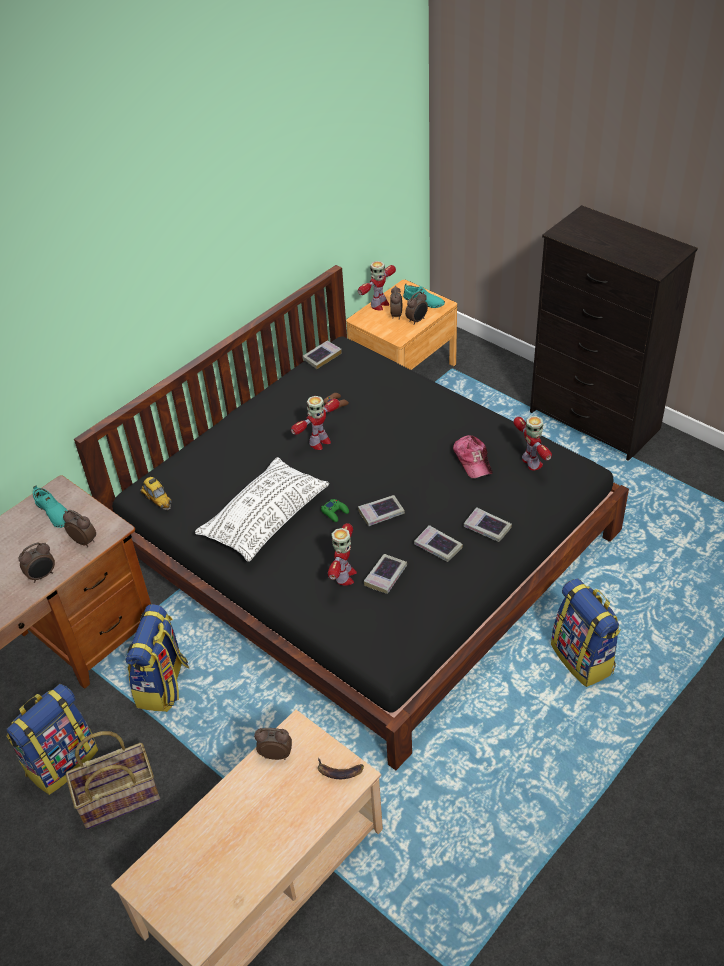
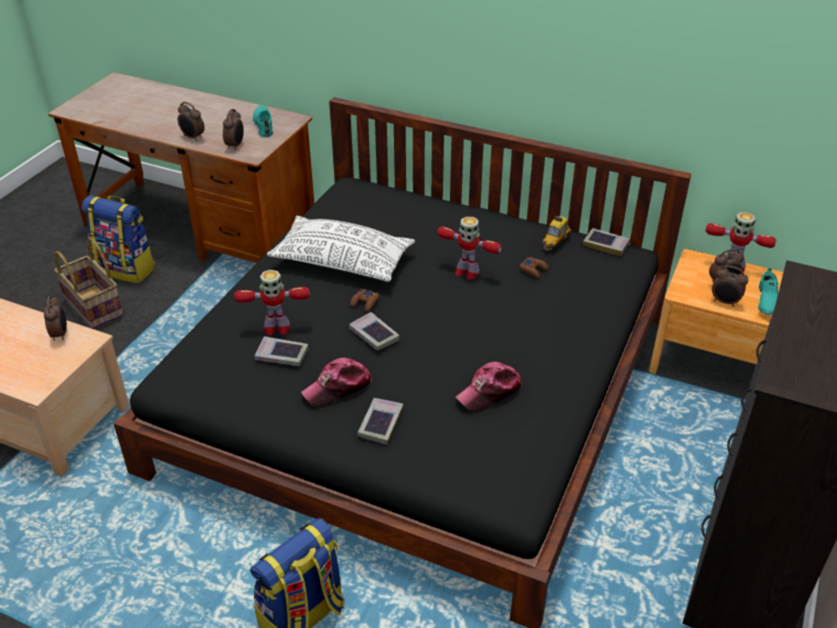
camera: 70 degrees right, 5 degrees down
(53, 513) = (264, 124): turquoise shoe -> turquoise shoe turned 135 degrees clockwise
(157, 500) = (345, 196): toy car -> toy car (555, 242)
(163, 685) = (208, 300): backpack -> none
(335, 512) = (365, 303): green game controller -> brown game controller
(339, 771) = (40, 377): banana -> none
(438, 546) = (337, 388): book -> cap
(531, 463) = (509, 447): toy robot -> none

